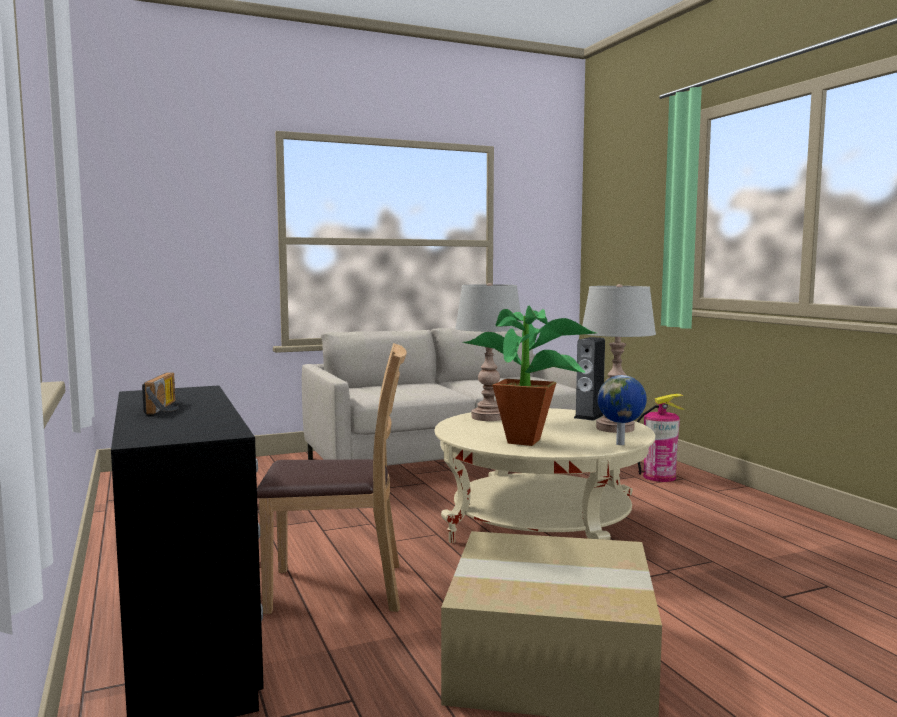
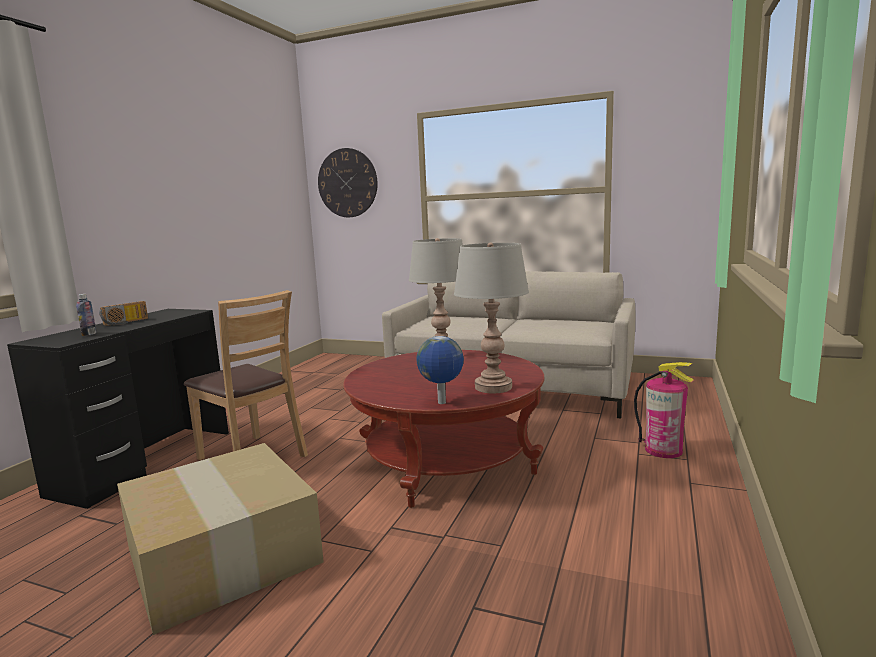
camera: 45 degrees right, 5 degrees up
(160, 210) = (347, 183): none -> wall clock
(199, 422) = (89, 334): none -> bottle
(529, 443) = (387, 385): potted plant -> none
(541, 527) = (447, 461): beige coffee table -> red coffee table
(589, 416) = (517, 371): speaker -> none

